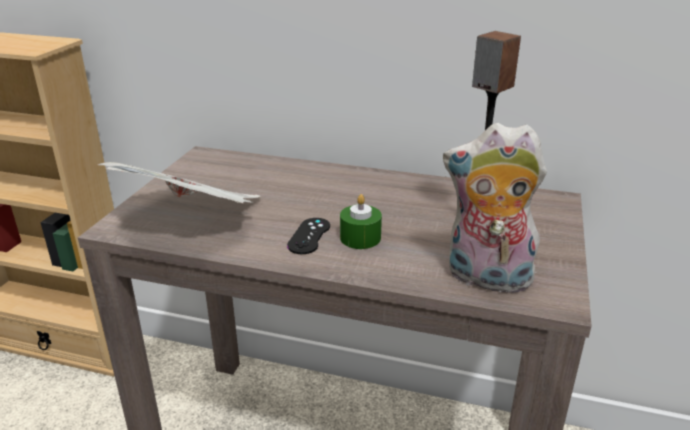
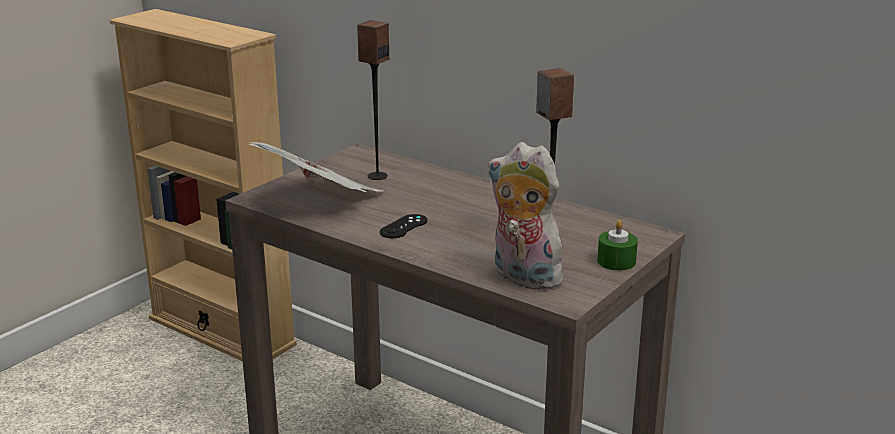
camera: 20 degrees right, 5 degrees down
(239, 179) = (377, 176): none -> speaker
(360, 238) = (444, 234): green candle -> green candle (616, 261)

